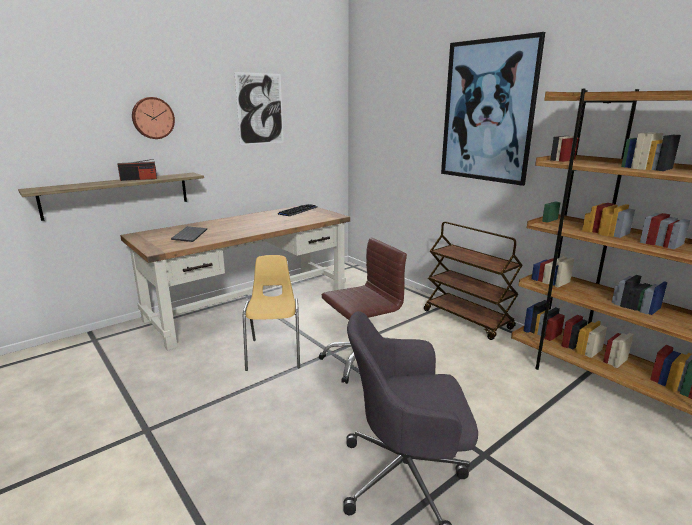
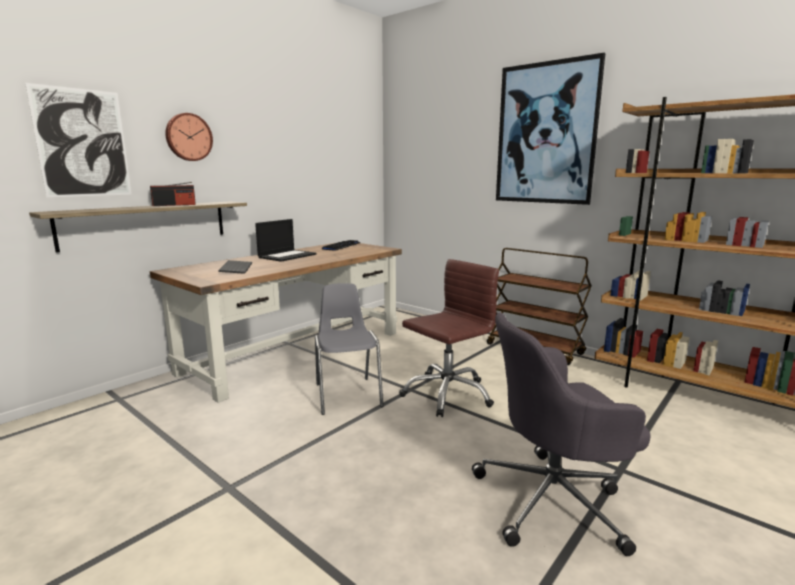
camera: 10 degrees left, 5 degrees down
(242, 221) = (287, 256): none -> laptop
(260, 109) = (299, 135): picture -> picture (82, 143)
(275, 353) = (347, 395): yellow chair -> grey chair

